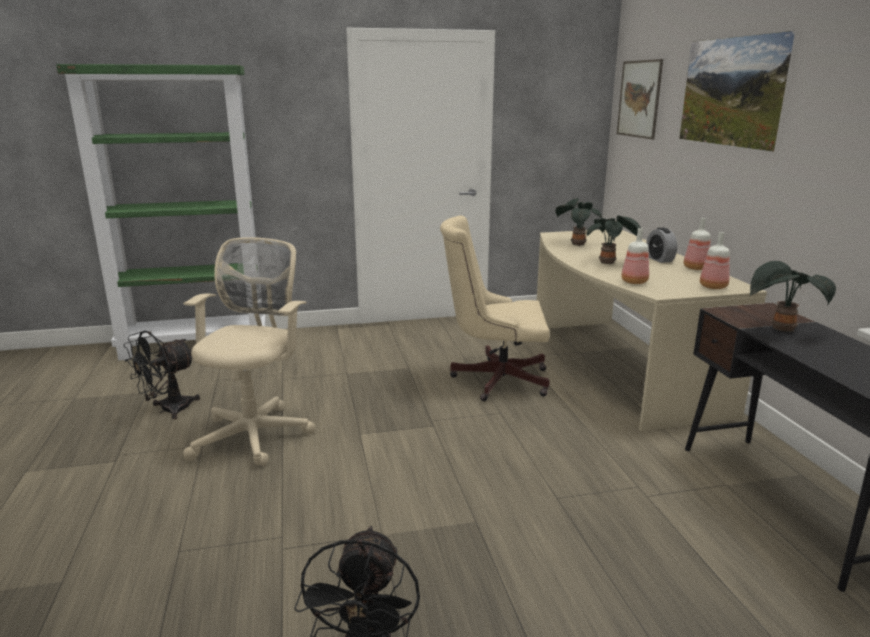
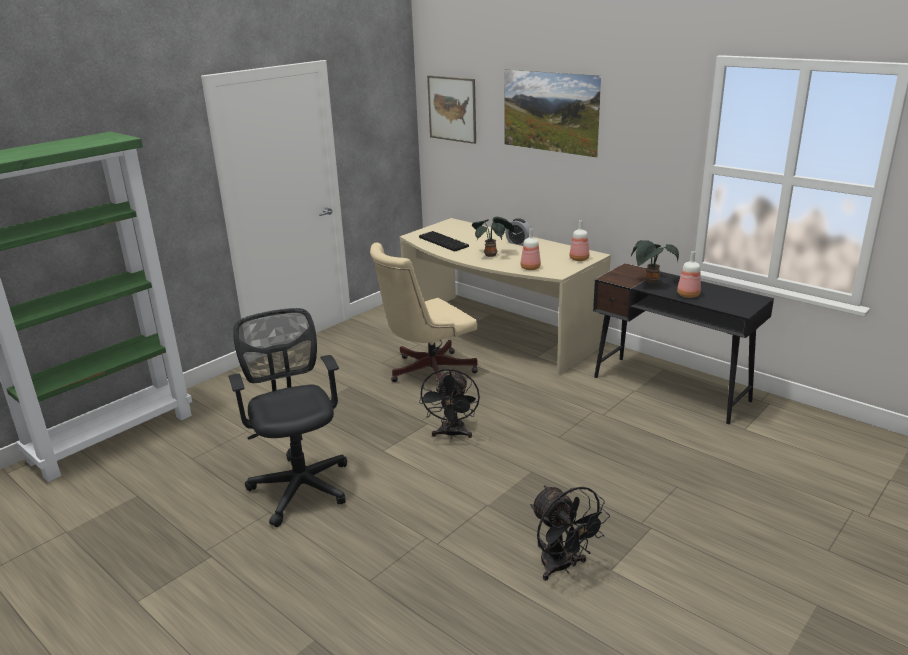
camera: 35 degrees left, 5 degrees up
(168, 410) = (188, 500): black fan -> black fan (452, 434)
(255, 434) = (300, 485): beige office chair -> black office chair
(576, 244) = (444, 242): potted plant -> keyboard
(695, 268) = (549, 245): bottle -> bottle (687, 295)

